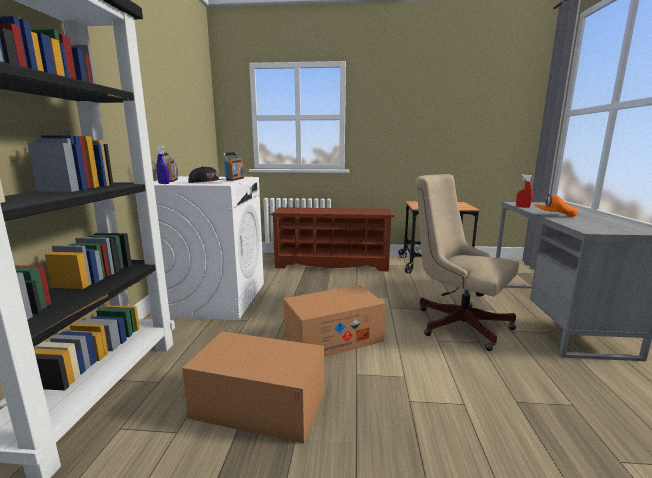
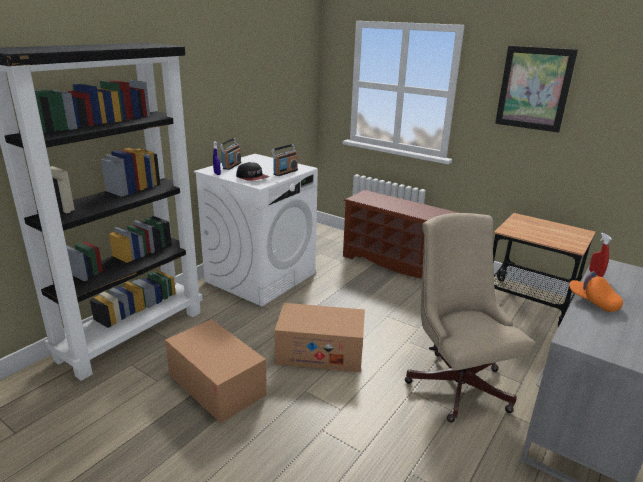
camera: 30 degrees right, 10 degrees up
(405, 105) = (534, 88): none -> picture

